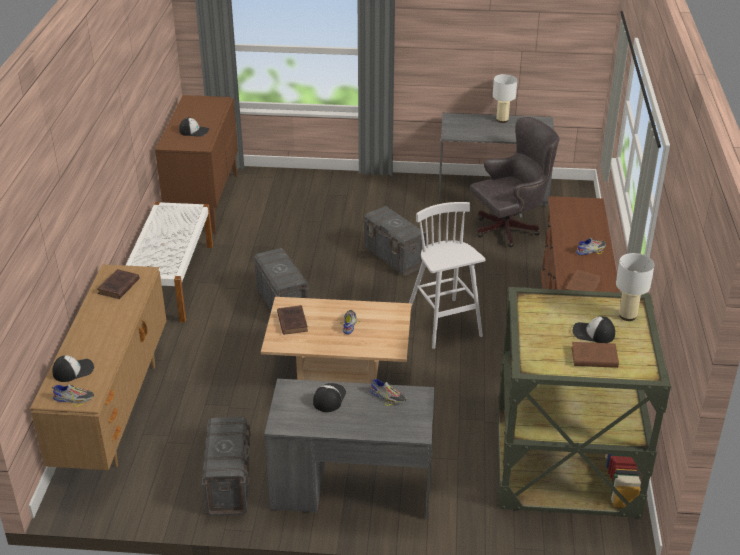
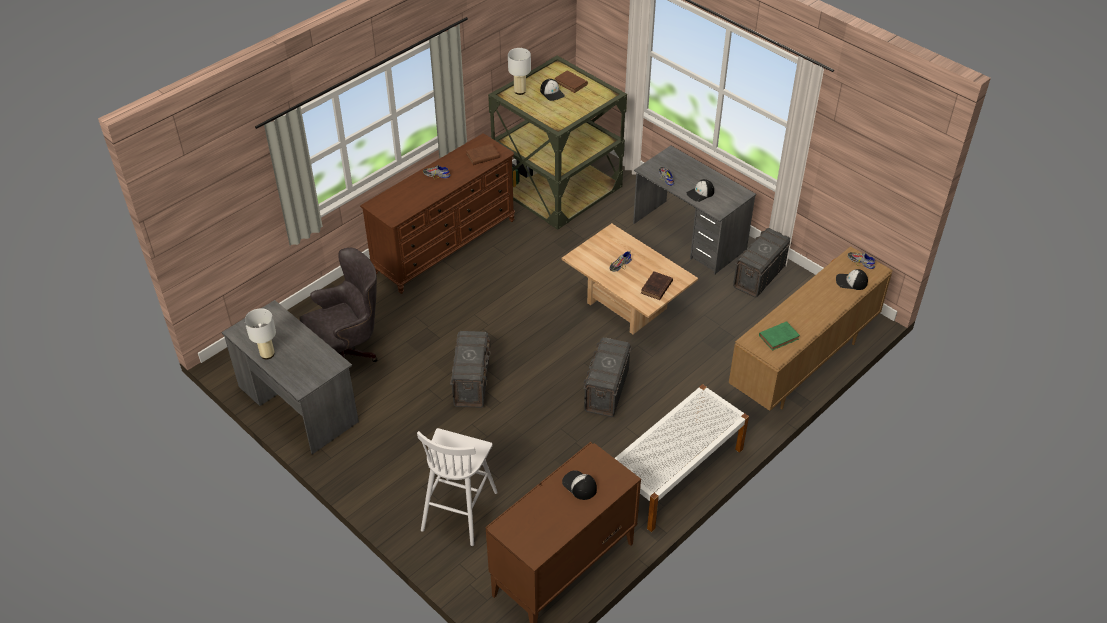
camera: 140 degrees left, 10 degrees up
(118, 287) = (779, 337): brown book -> green book
(444, 324) = (512, 302): white stool -> white stool (460, 510)
(509, 229) = (348, 354): grey office chair -> grey office chair turned 135 degrees clockwise

